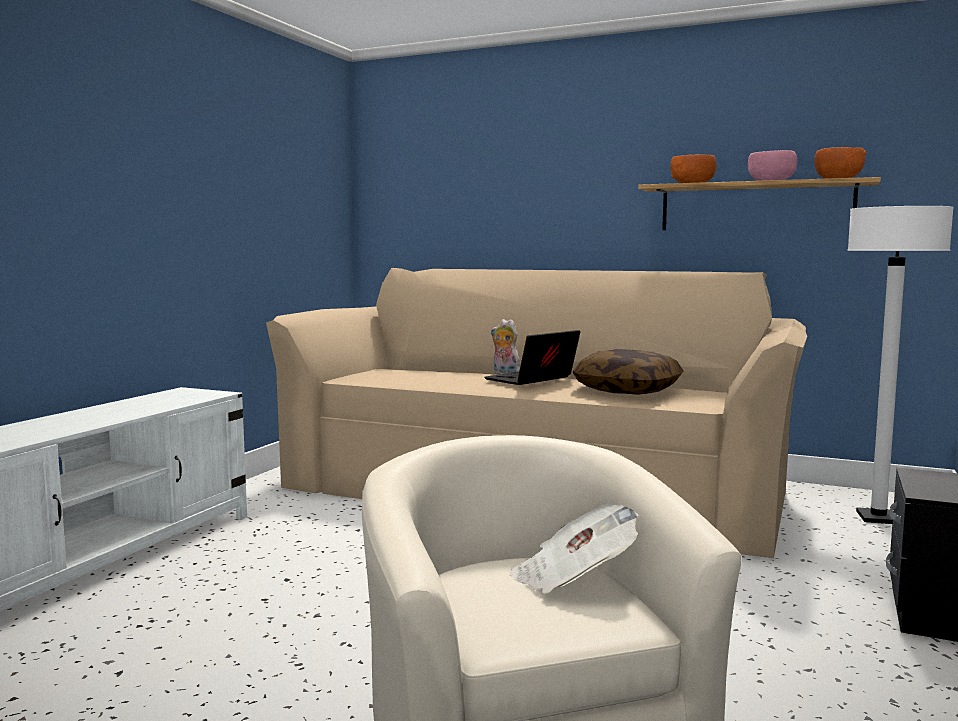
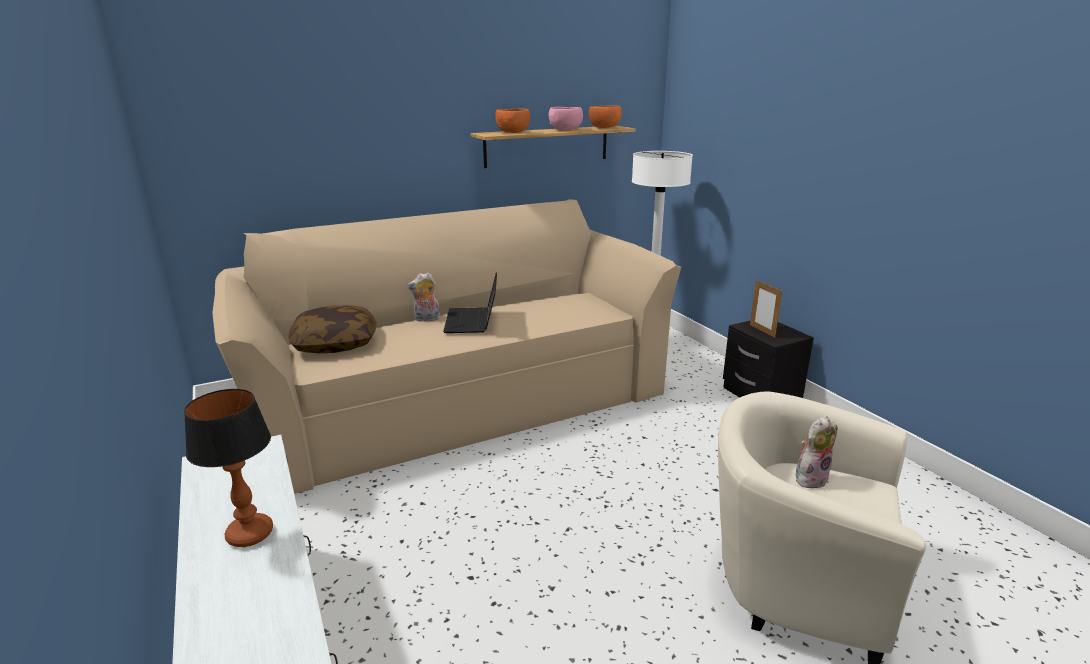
camera: 50 degrees left, 15 degrees up
(110, 414) = (251, 534): none -> table lamp
(574, 579) = (810, 478): newspaper -> plush toy
(627, 390) = (547, 312): pillow -> pillow (335, 343)
(938, 483) = (762, 331): none -> picture frame

